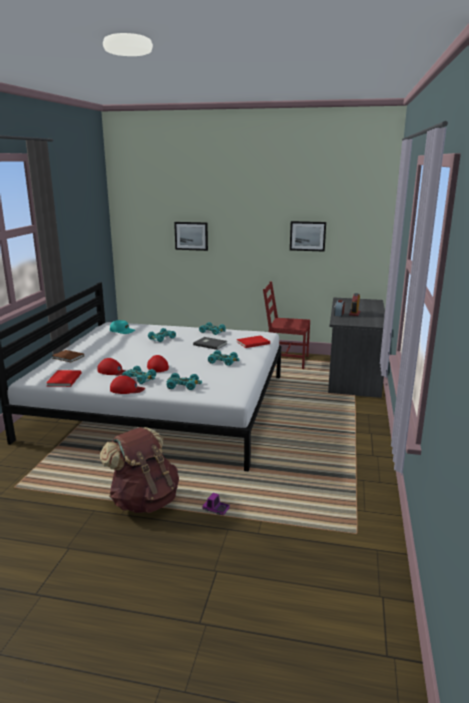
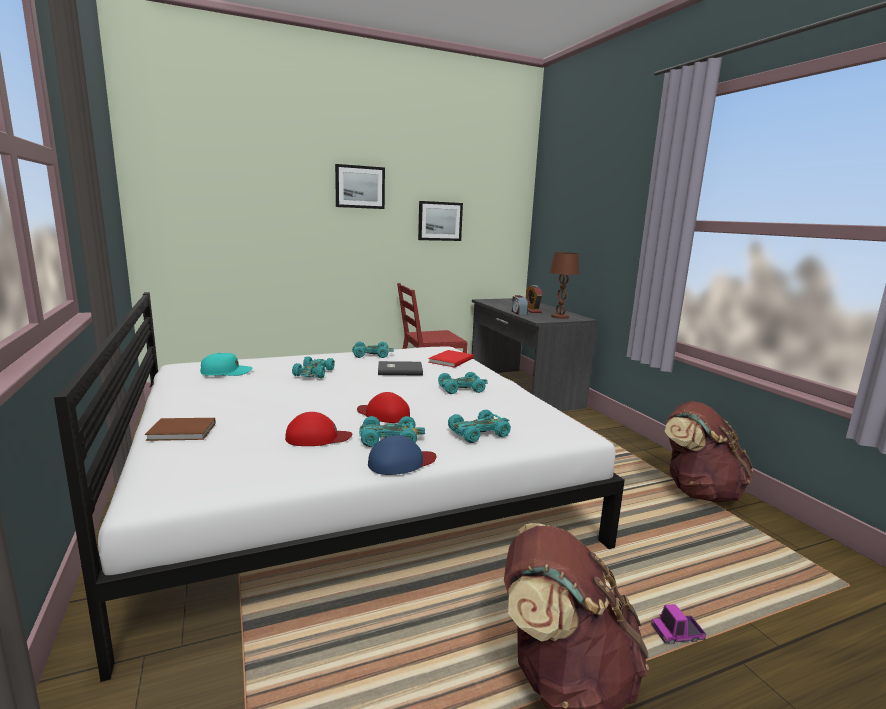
camera: 35 degrees left, 5 degrees down
(63, 380) = (240, 477): red book -> none
(126, 389) = (401, 462): red cap -> blue cap
(191, 236) = (275, 220): picture -> picture (360, 187)
(359, 465) = (698, 492): none -> brown backpack
(363, 321) = (560, 317): none -> brown table lamp

